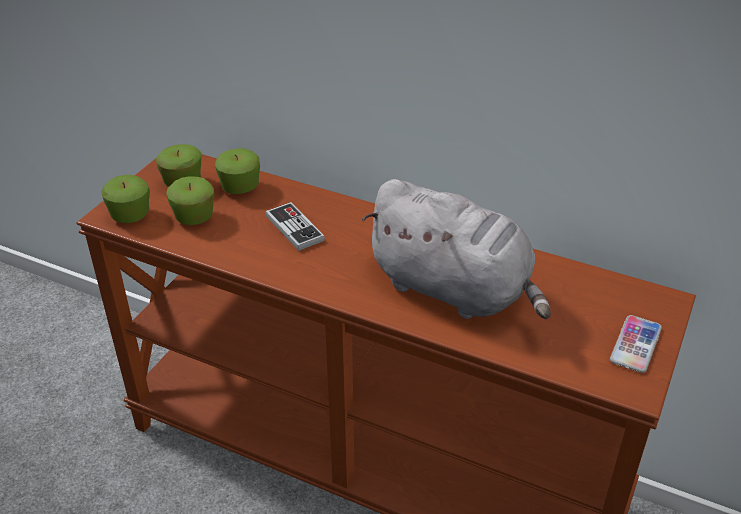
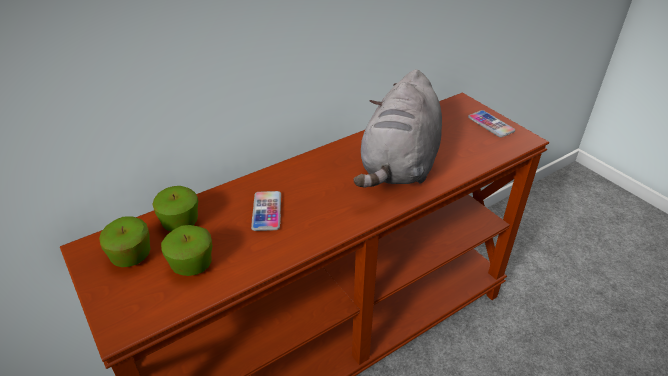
camera: 60 degrees left, 0 degrees up
(130, 215) = (141, 310): apple -> none
(294, 228) = (266, 211): game controller -> phone
(454, 290) = (400, 165): grey plush toy -> grey plush toy turned 135 degrees clockwise

